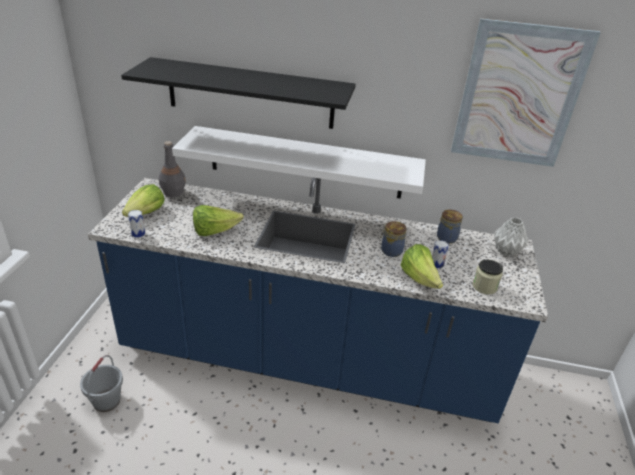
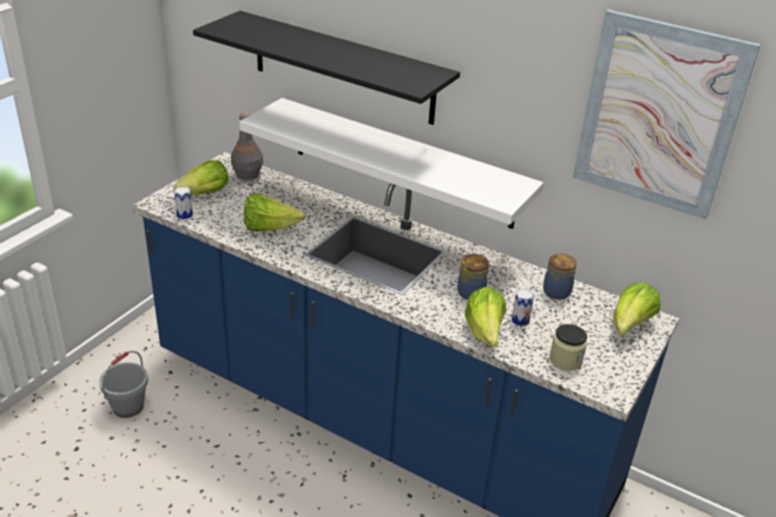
camera: 20 degrees right, 0 degrees up
(507, 252) = (630, 325): grey vase -> lettuce

